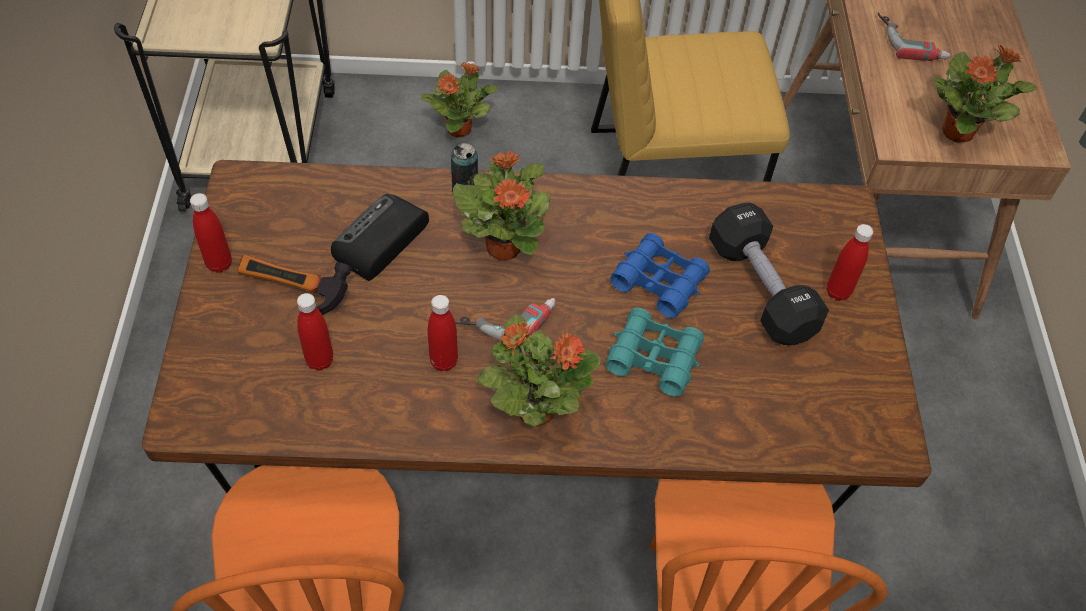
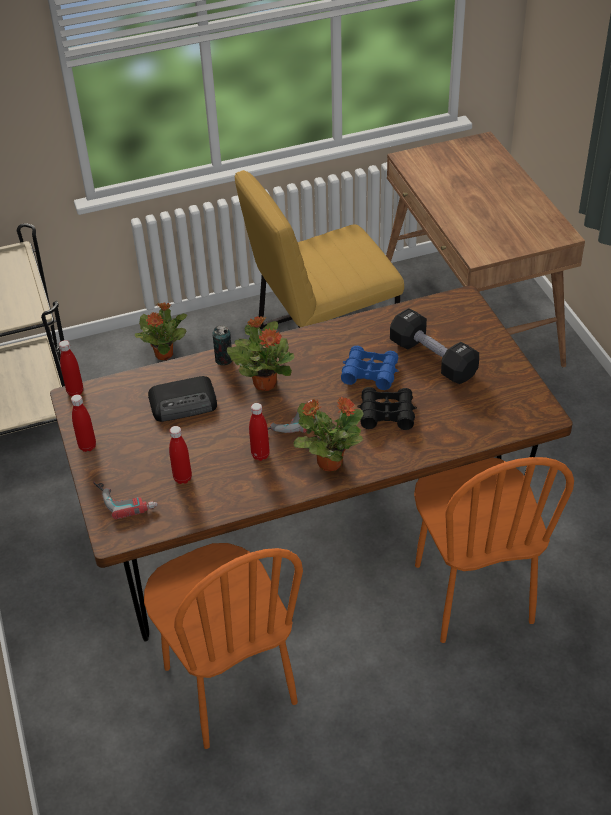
camera: 15 degrees left, 10 degrees down
(291, 296) = (144, 449): hammer -> none
(379, 241) = (184, 403): radio -> radio turned 120 degrees counterclockwise
(654, 358) = (386, 414): turquoise binoculars -> black binoculars
(837, 292) = (478, 347): red bottle -> red bottle (75, 392)
(911, 40) = (461, 196): power drill -> power drill (126, 497)
(958, 132) = (511, 239): potted plant -> none

